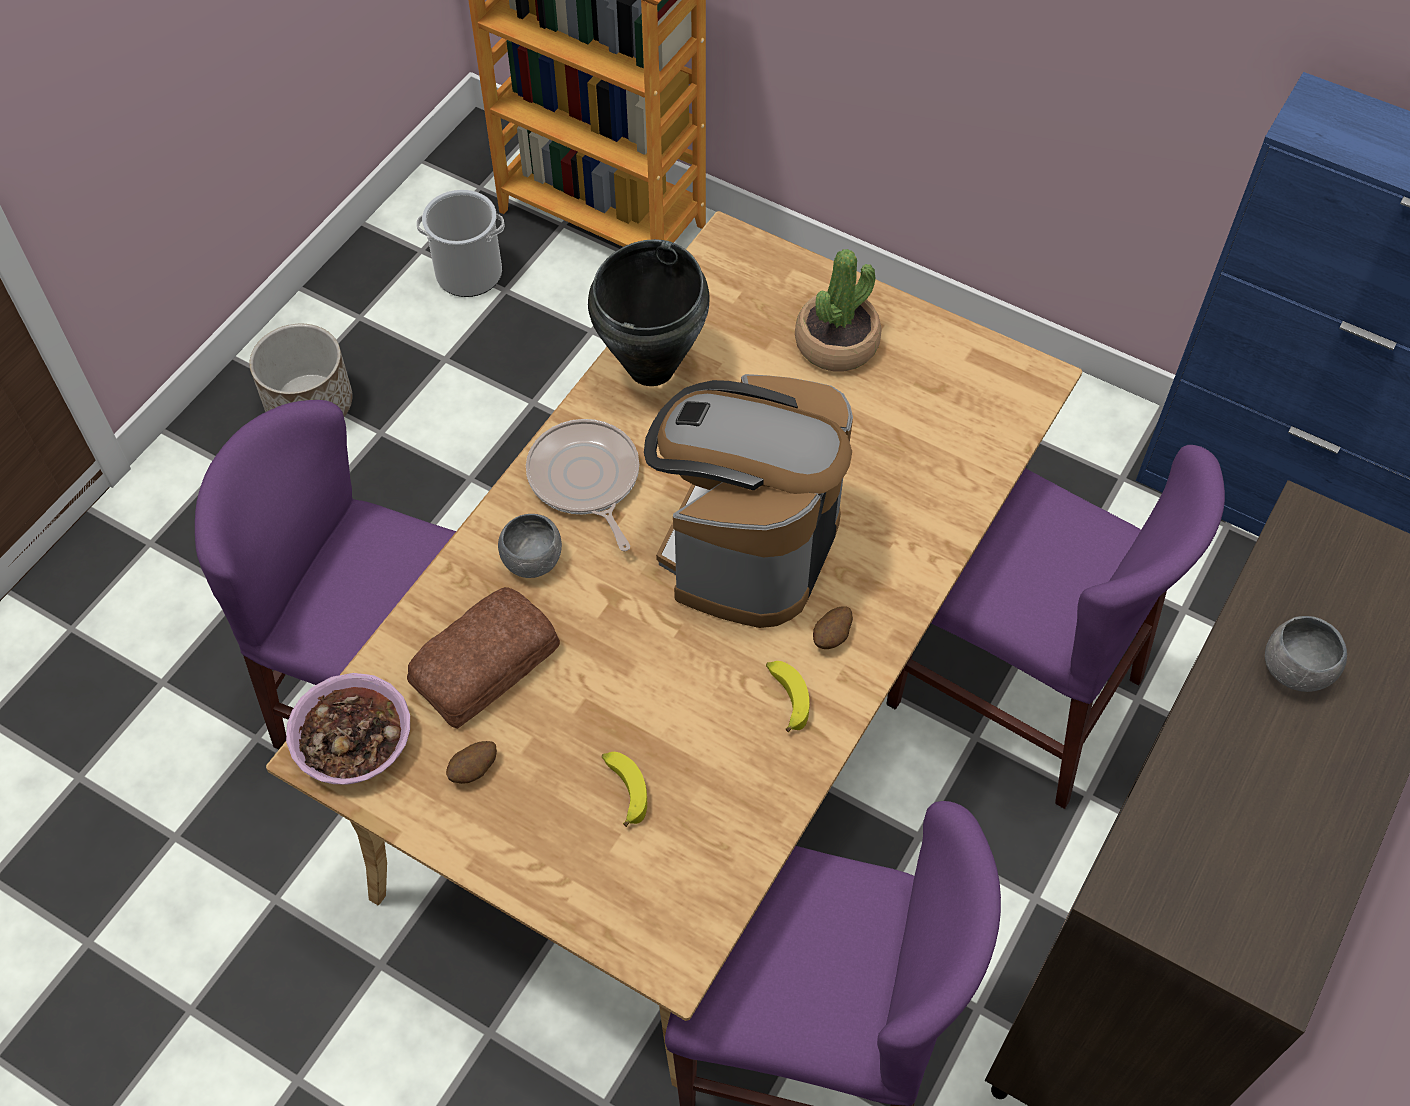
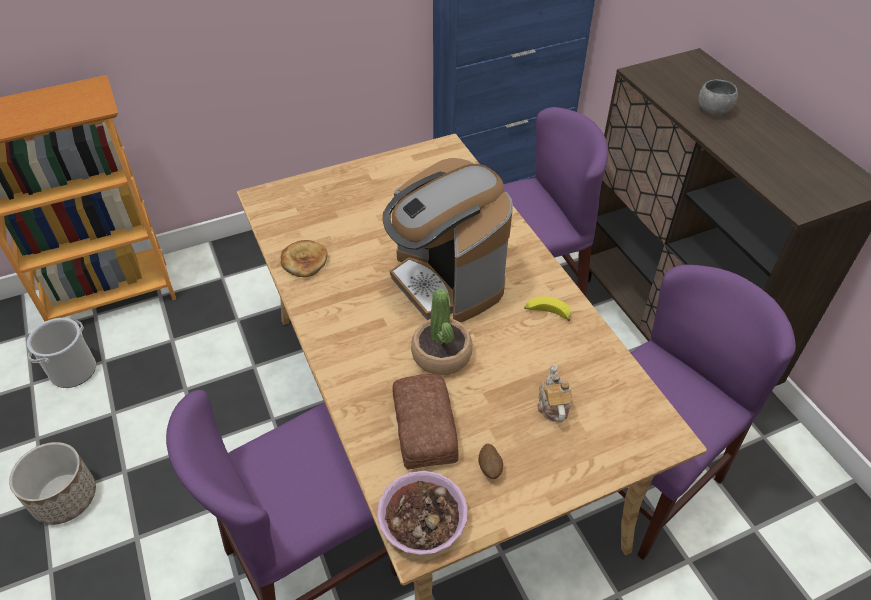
camera: 55 degrees left, 10 degrees down
(532, 560) = (375, 370): grey bowl -> none
(585, 480) = (346, 322): frying pan -> none
(624, 790) = (552, 405): banana -> teapot
(652, 368) = (304, 261): black cooking pot -> bread
(832, 637) = (525, 279): potato -> none
(837, 343) = (362, 193): potted plant -> potted plant (442, 354)

